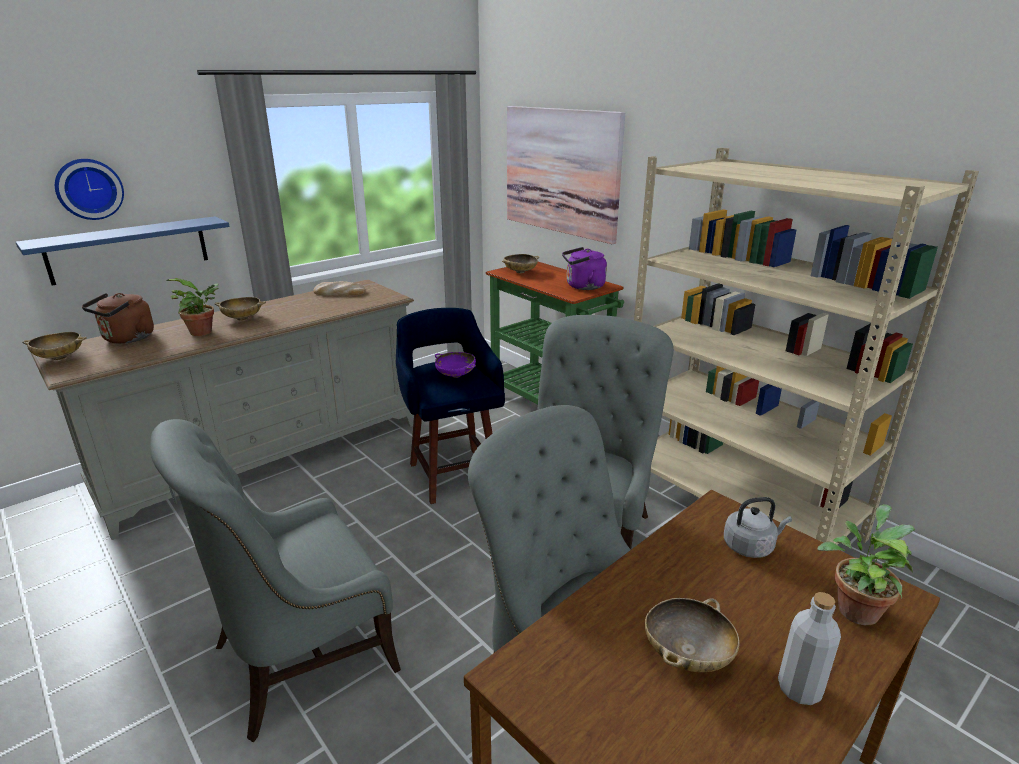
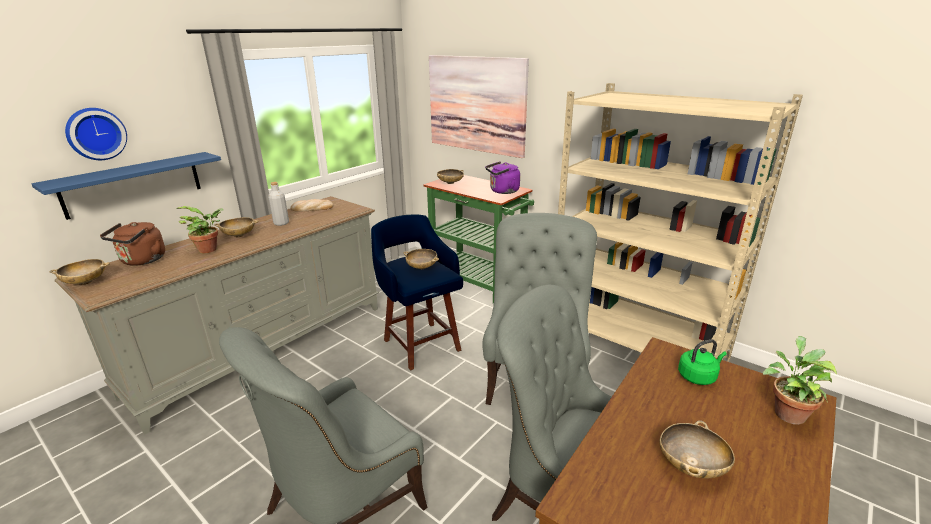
camera: 10 degrees left, 0 degrees up
(455, 375) = (422, 267): purple bowl -> beige bowl
(750, 546) = (698, 376): grey kettle -> green kettle
(799, 689) = (777, 479): grey bottle -> grey bottle (281, 223)

